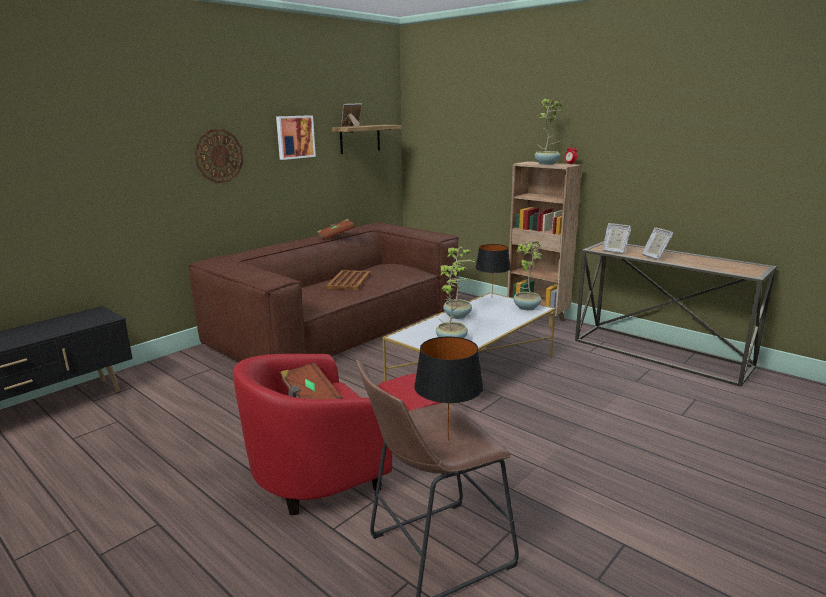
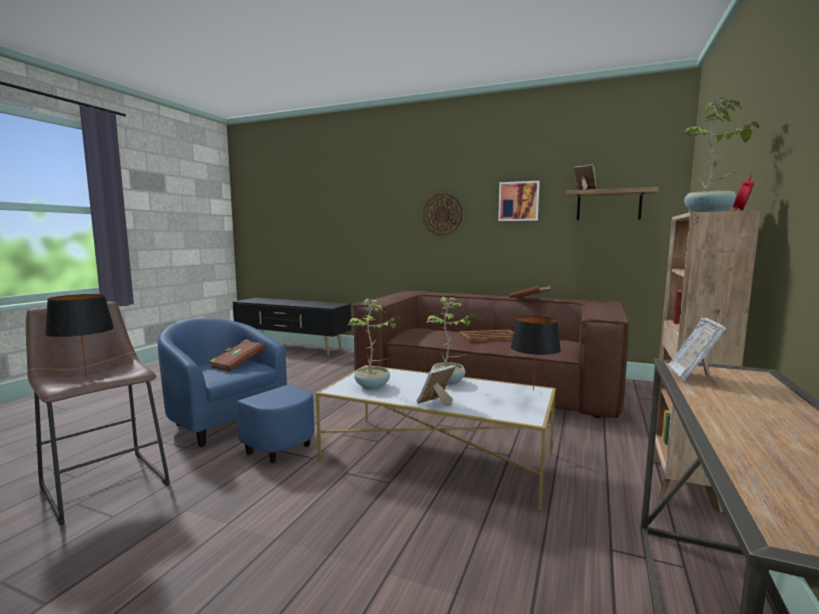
camera: 70 degrees right, 10 degrees down
(342, 467) = (236, 428): red armchair -> blue armchair
(526, 307) = (520, 410): potted plant -> none
(654, 257) = (721, 405): picture frame -> picture frame (436, 403)

